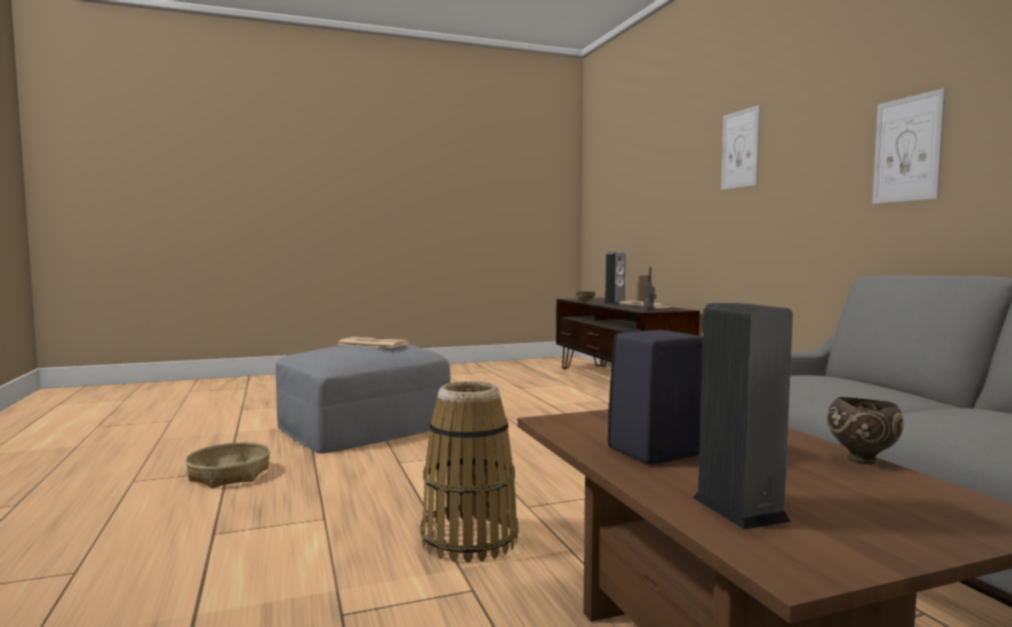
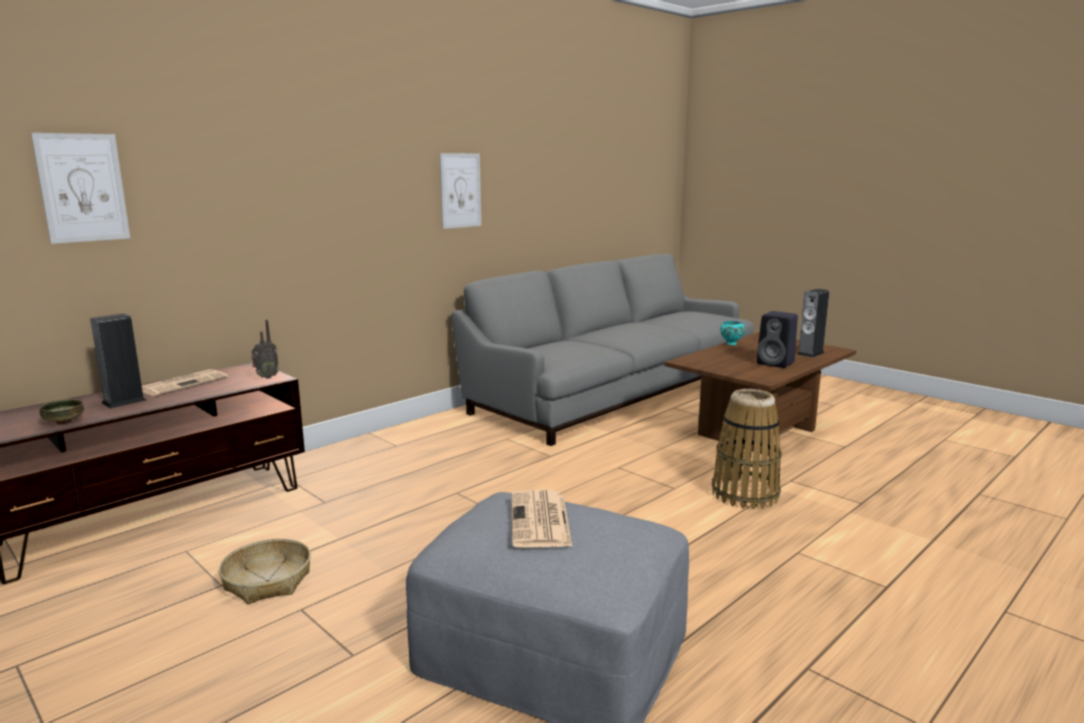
camera: 115 degrees left, 10 degrees up
(230, 475) = (811, 658): basket -> basket (267, 581)
(740, 149) = (296, 164): picture -> picture (82, 188)
(863, 460) = (731, 344): brown bowl -> turquoise bowl

